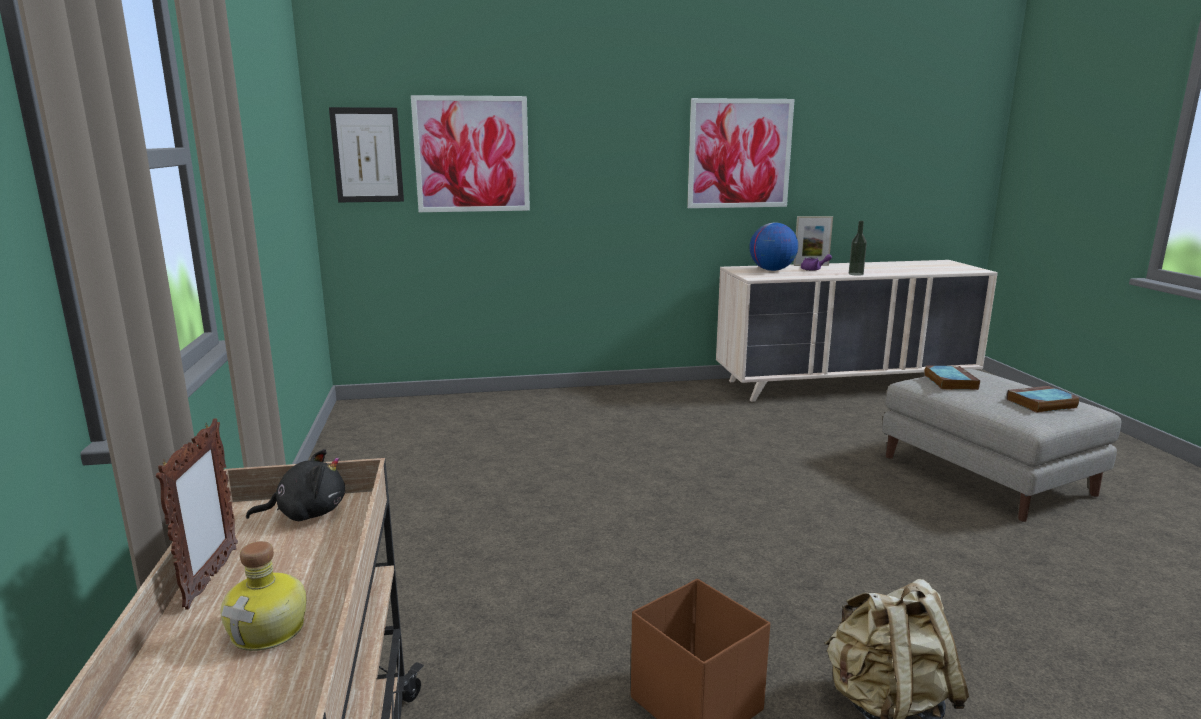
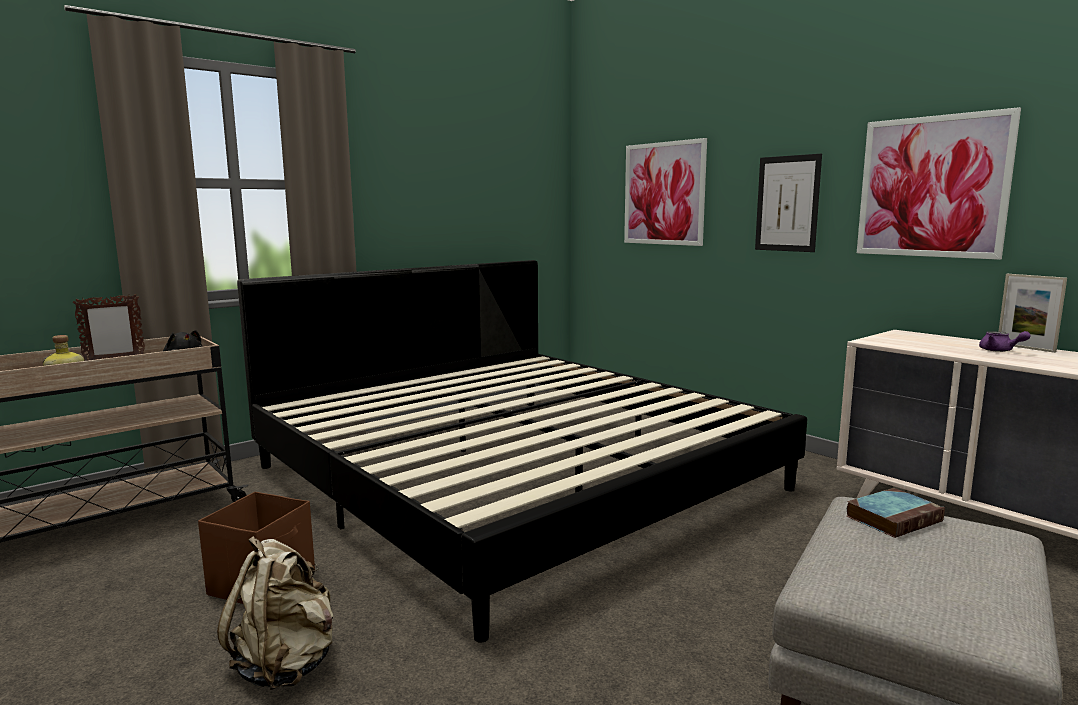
camera: 60 degrees right, 5 degrees down
(367, 155) = (599, 195): picture -> picture (787, 203)
(563, 495) = (514, 477): none -> bed
(771, 270) = (935, 341): globe -> none
(855, 274) = (1036, 364): bottle -> none
(1041, 404) = (915, 585): book -> none

